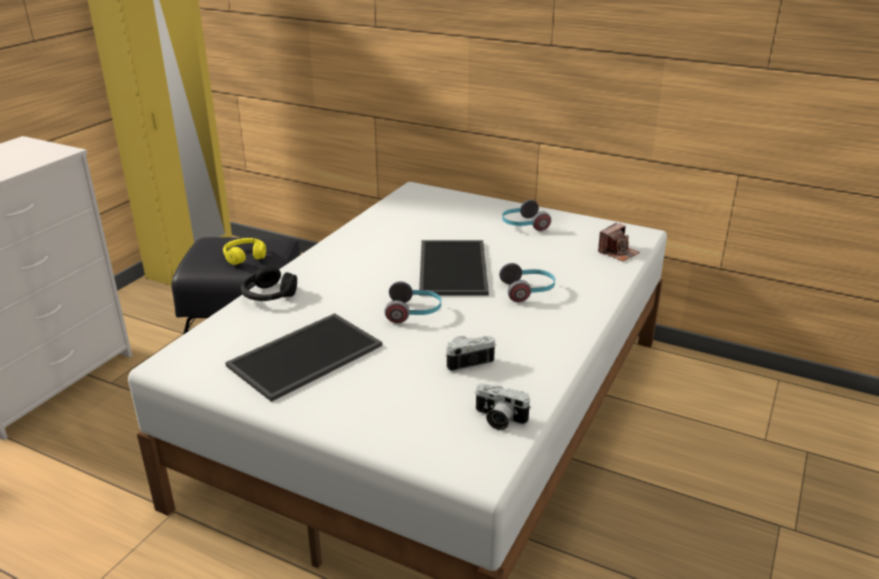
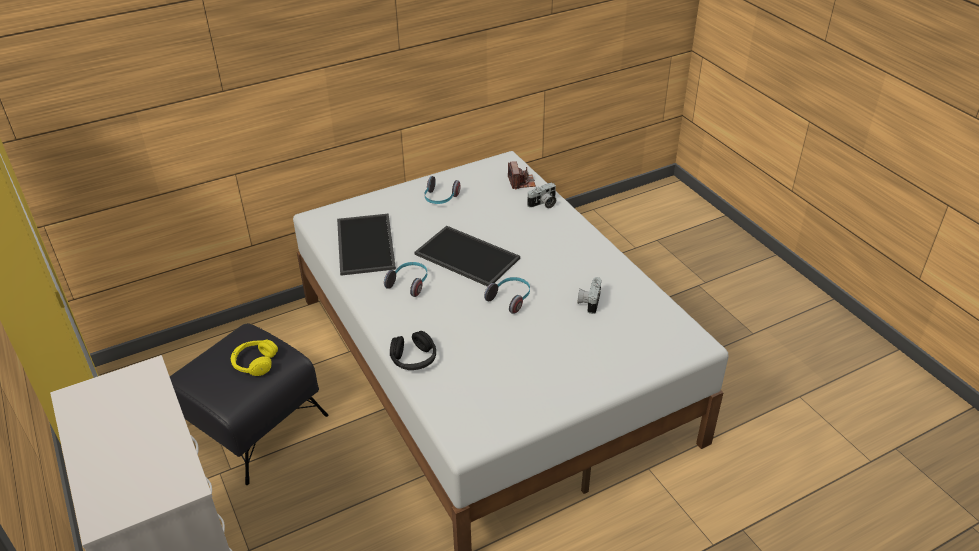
camera: 55 degrees left, 10 degrees up
(305, 354) = (517, 369): tray -> tray (364, 244)
(499, 419) = (657, 316): camera -> camera (543, 204)
(528, 291) = (531, 240): headphones -> headphones (409, 283)

